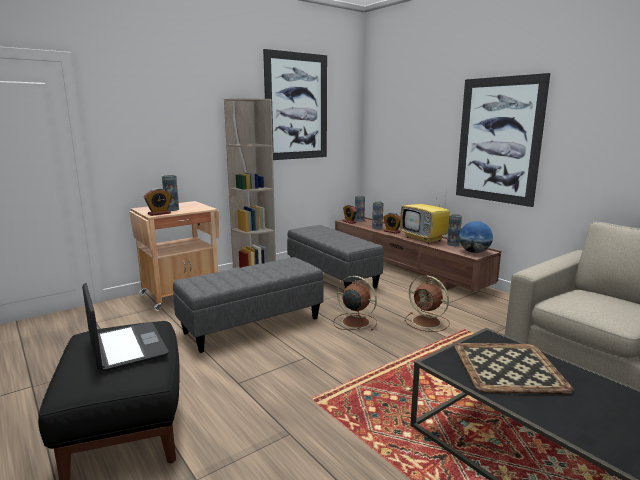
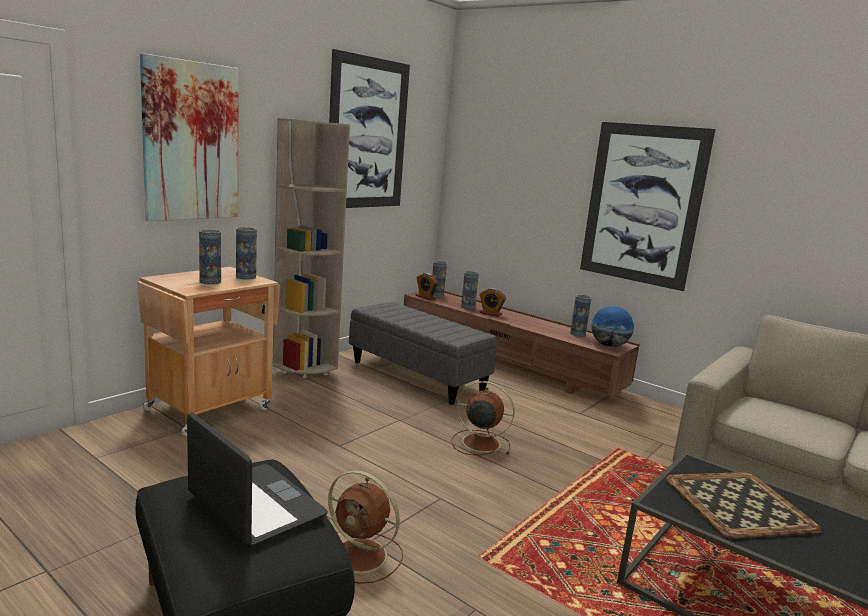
camera: 15 degrees left, 0 degrees up
(159, 213) = (197, 289): alarm clock -> none
(162, 118) = (191, 142): none -> picture
(198, 206) = (246, 277): none -> vase
(252, 325) = (343, 454): grey ottoman -> none
(424, 239) = (538, 326): television -> none
(427, 322) = (570, 440): brown fan -> brown fan (362, 556)

